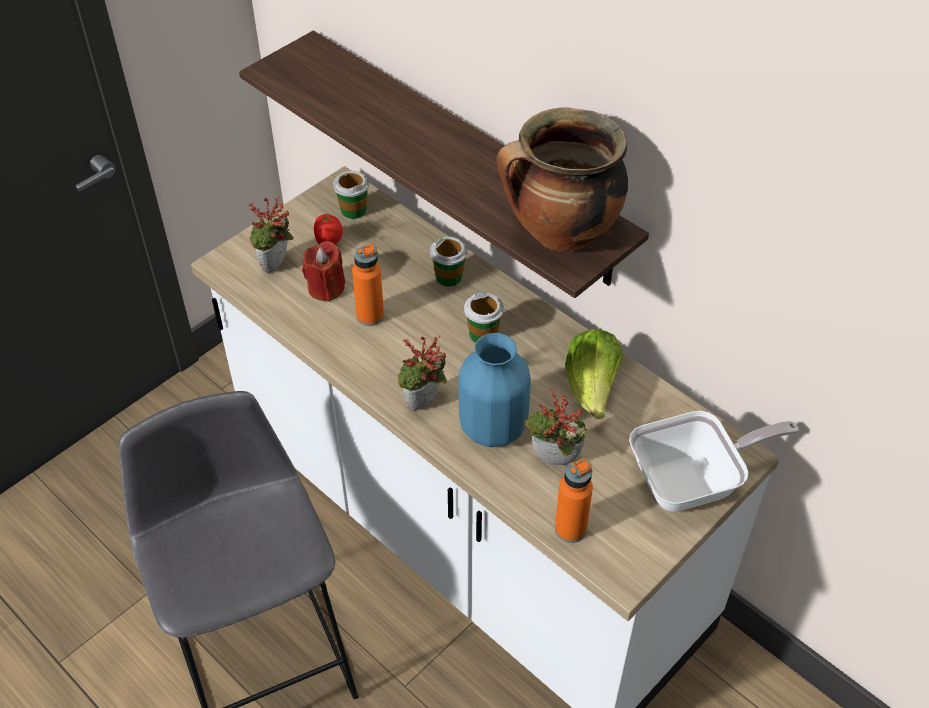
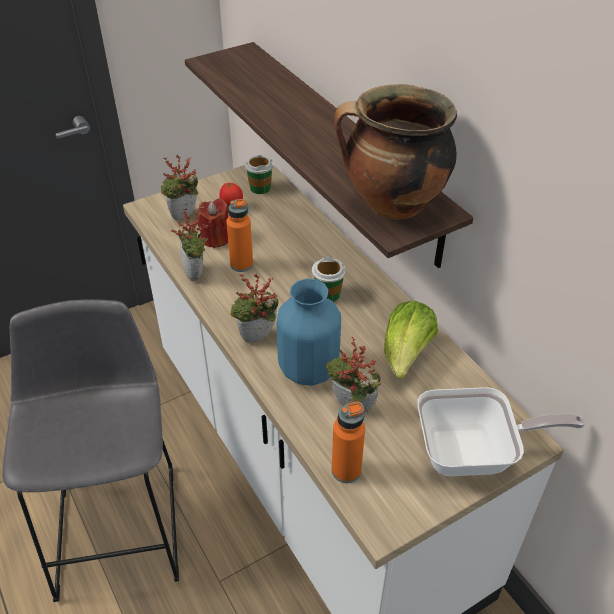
camera: 15 degrees right, 5 degrees down
(322, 338) = (197, 274): none -> potted plant
(449, 277) = (316, 247): cup -> none

